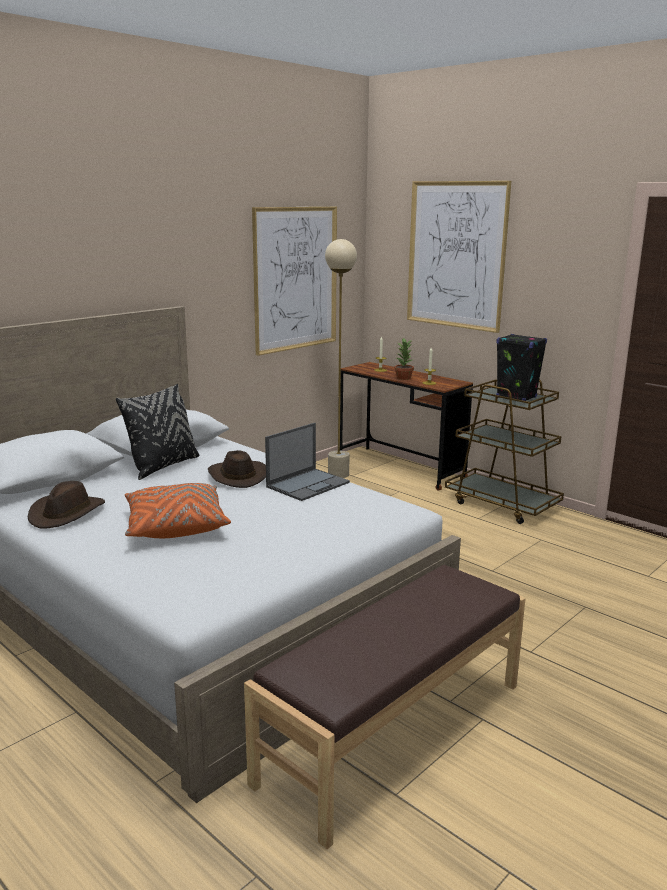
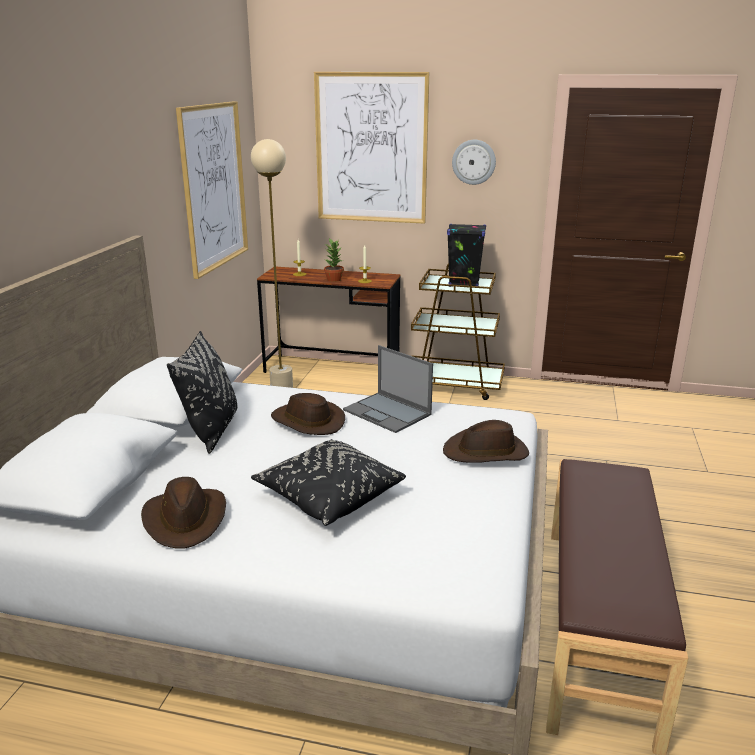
camera: 30 degrees left, 5 degrees up
(175, 526) = (328, 496): orange pillow -> black pillow
(308, 484) = (388, 412): laptop -> laptop turned 120 degrees clockwise
(343, 530) = (486, 452): none -> brown hat
(548, 273) = (474, 162): none -> wall clock

